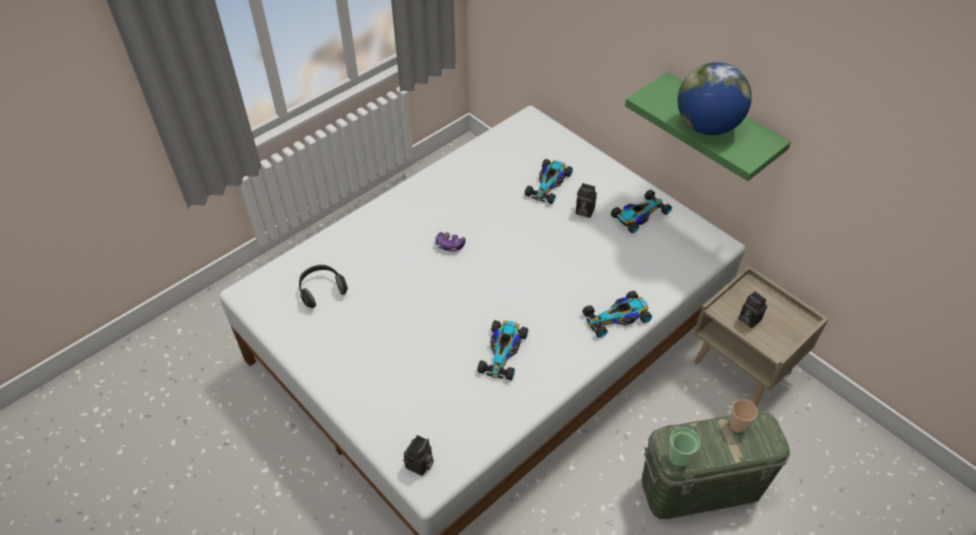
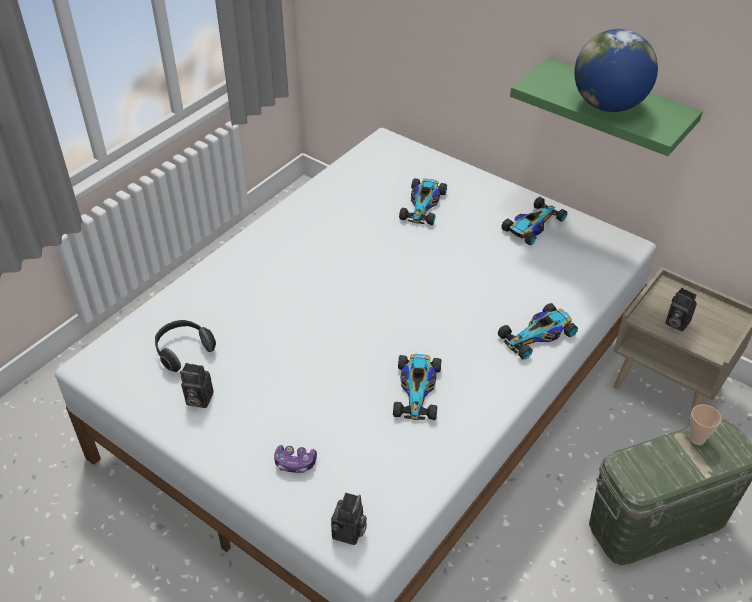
camera: 10 degrees left, 5 degrees down
(449, 245) = (325, 282): game controller -> game controller (295, 463)
(583, 211) = (469, 229): camera -> camera (197, 399)
(678, 458) = (641, 483): cup -> none

